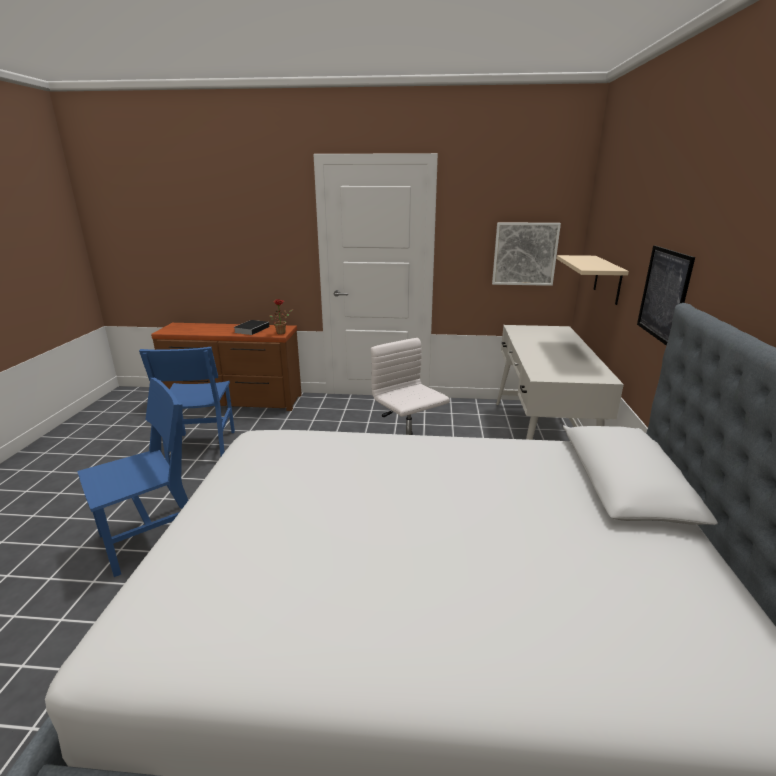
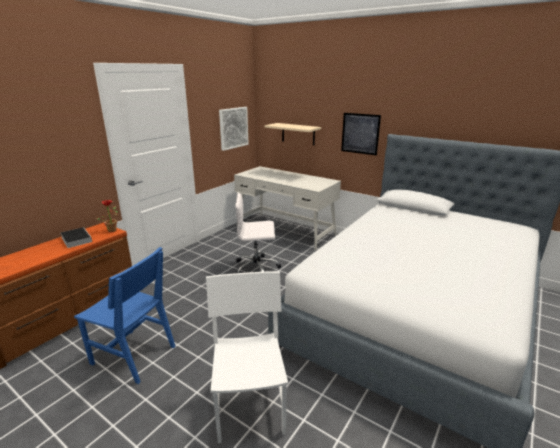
camera: 60 degrees left, 0 degrees up
(152, 537) = (250, 405): blue chair -> white chair

